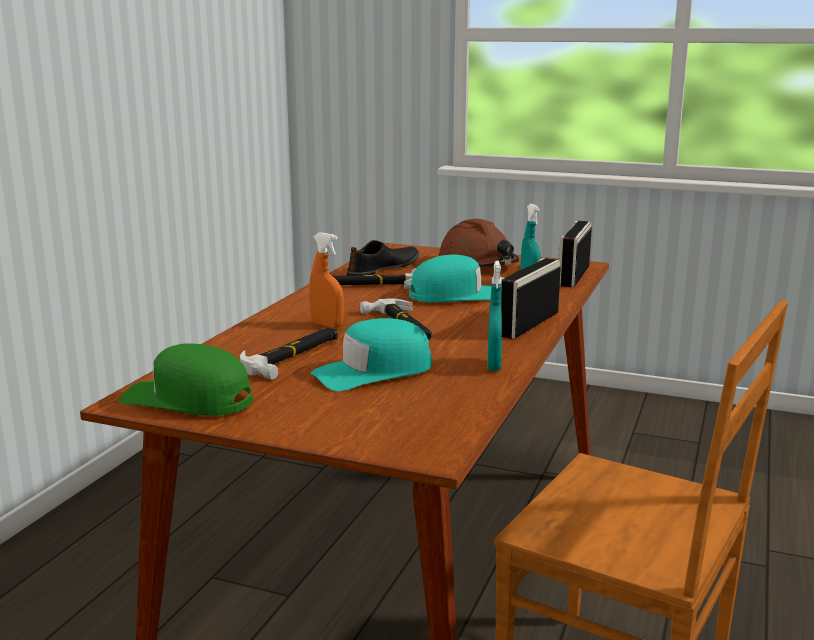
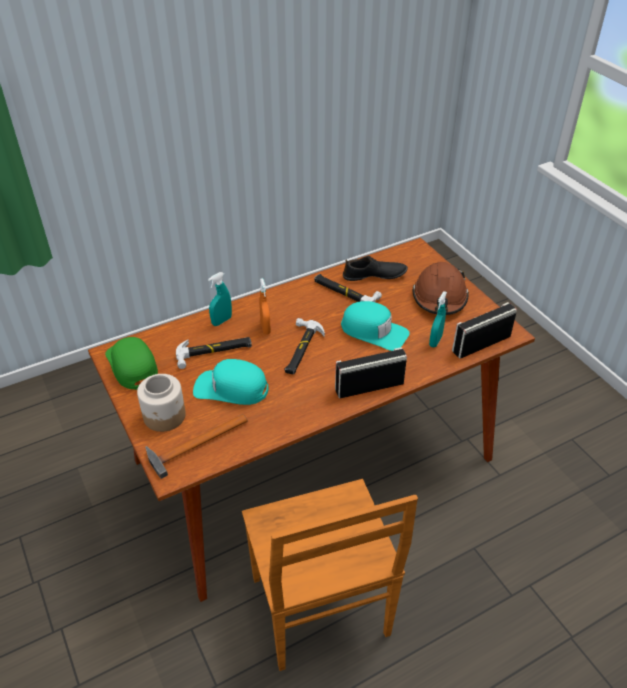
camera: 40 degrees right, 25 degrees up
(325, 418) = (164, 416): none -> jar
(415, 423) = (194, 445): none -> hammer
(494, 365) = (293, 418): turquoise spray bottle -> turquoise spray bottle (221, 321)

